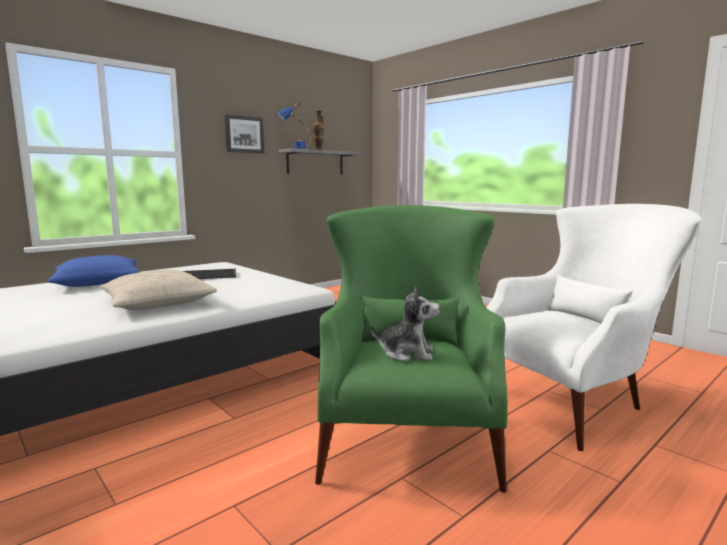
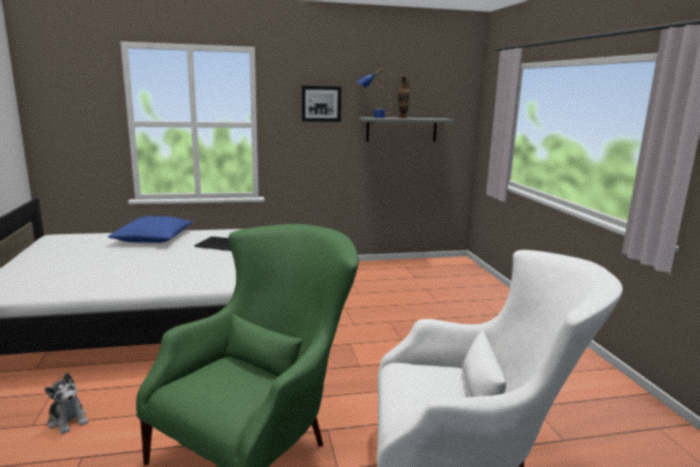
camera: 30 degrees right, 5 degrees up
(158, 302) = (149, 272): beige pillow -> none
(407, 353) = (224, 382): plush toy -> plush toy (68, 420)

